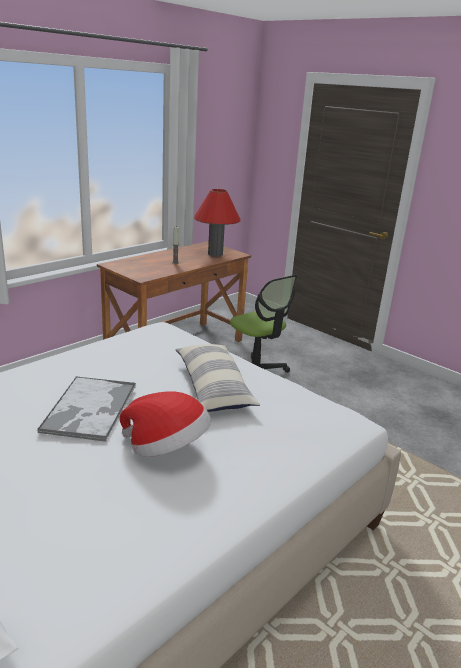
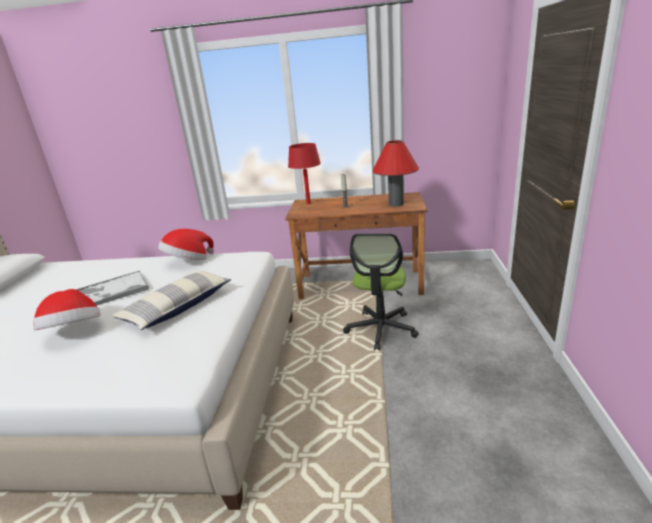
camera: 55 degrees right, 0 degrees up
(101, 352) = (188, 261): none -> hat
(126, 265) = (308, 203): none -> red table lamp

